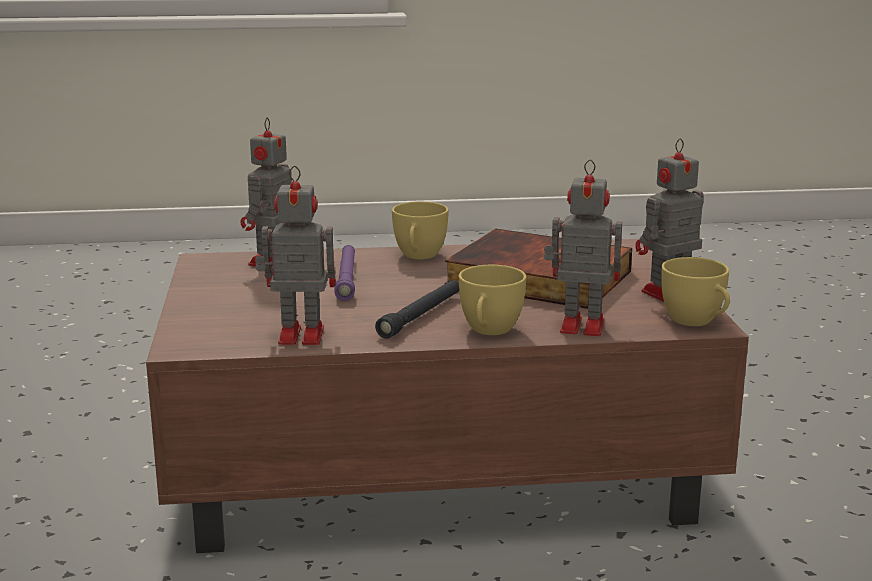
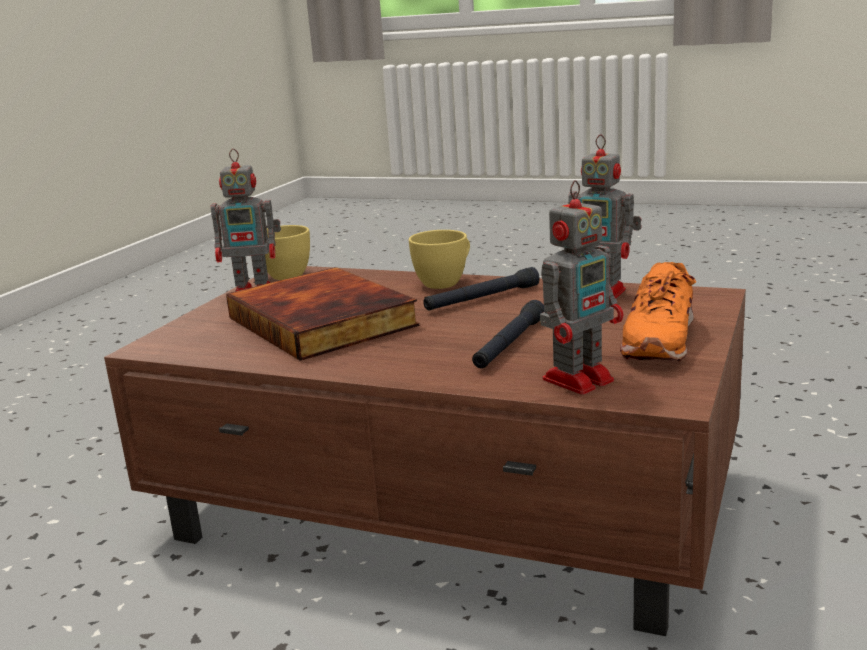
camera: 150 degrees left, 0 degrees up
(225, 296) = (658, 339): none -> orange shoe
(346, 279) = (510, 344): purple flashlight -> black flashlight
(418, 257) = (395, 364): yellow cup -> none
(579, 326) = (373, 279): toy robot -> none

